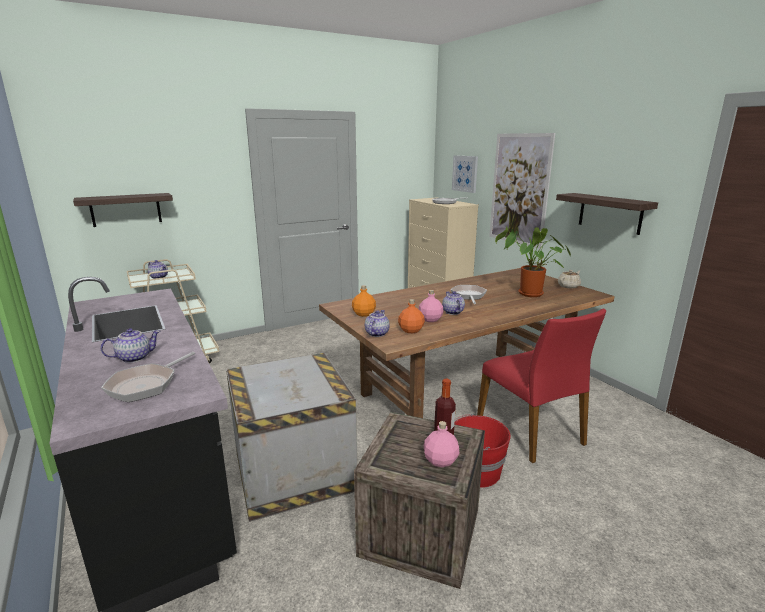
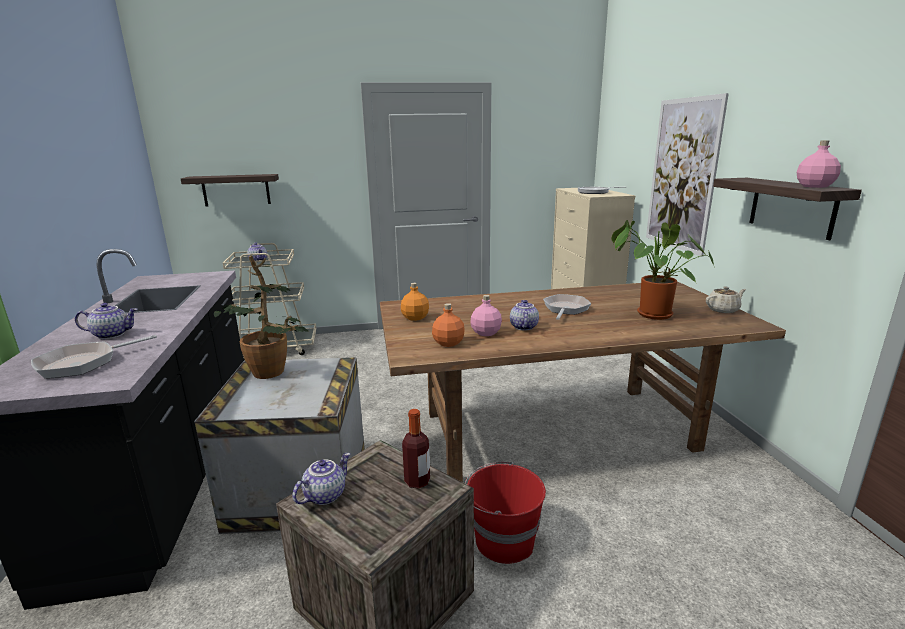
camera: 20 degrees right, 0 degrees up
(266, 376) = (272, 375): none -> potted plant
(376, 333) = (404, 341): teapot -> teapot (325, 495)
(441, 461) = (383, 516): pink bottle -> pink bottle (815, 186)
(465, 173) = (626, 156): picture -> none
(531, 431) = (614, 501): red chair -> none

